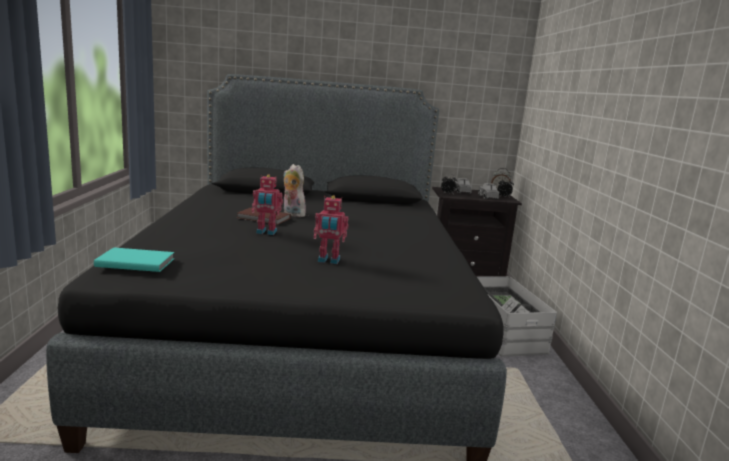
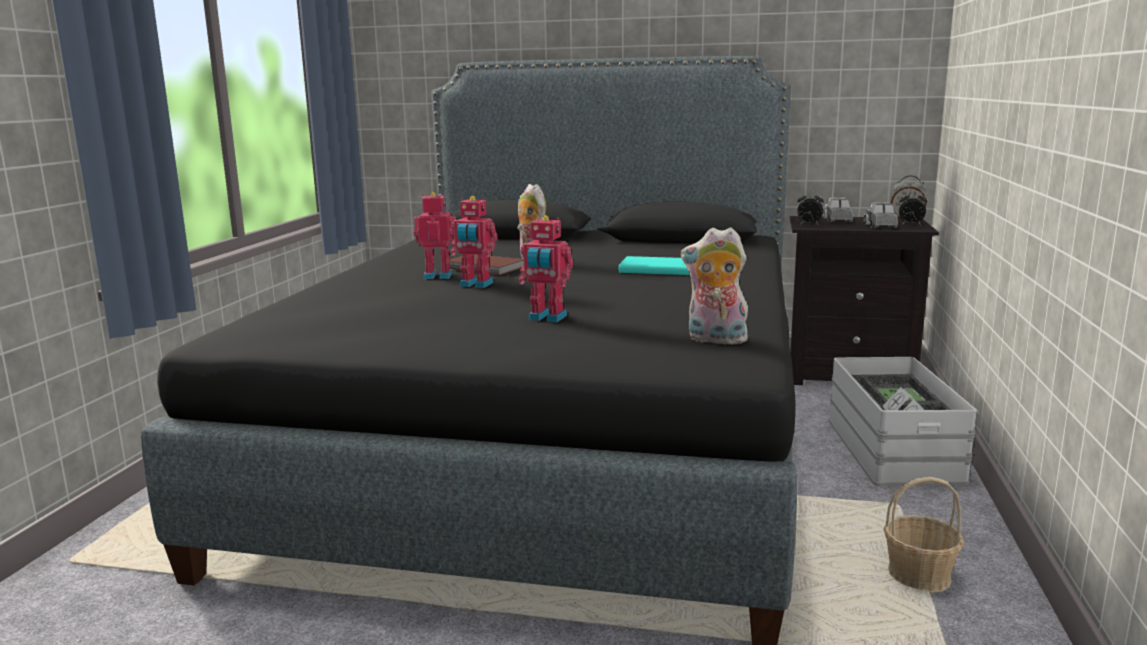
camera: 15 degrees right, 0 degrees up
(135, 262) = (265, 322): turquoise book -> turquoise book (656, 269)
(235, 223) = (438, 275): none -> toy robot
(441, 279) = (715, 340): none -> plush toy
(543, 414) = (919, 576): none -> basket

